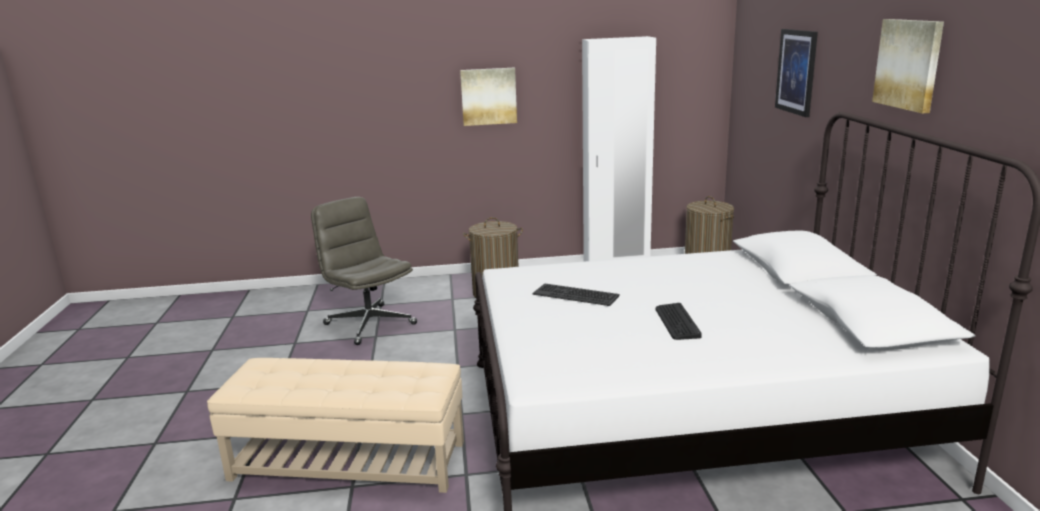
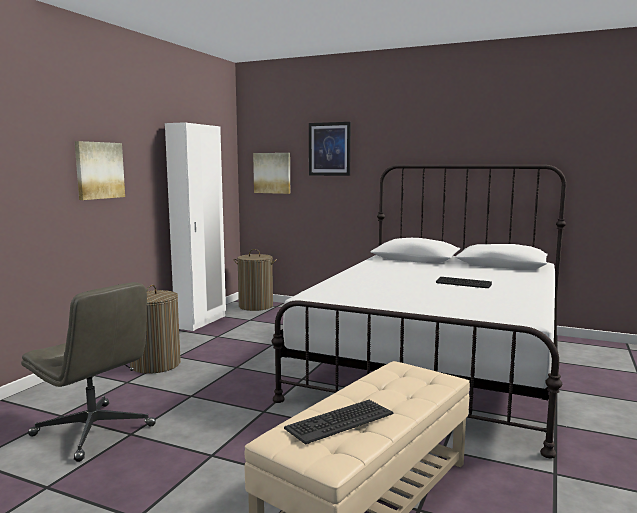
camera: 60 degrees left, 10 degrees down
(369, 324) = (94, 431): grey office chair -> grey office chair turned 135 degrees counterclockwise
(576, 295) = (388, 290): keyboard -> keyboard (339, 421)
(909, 64) = (446, 131): picture -> picture (272, 173)

